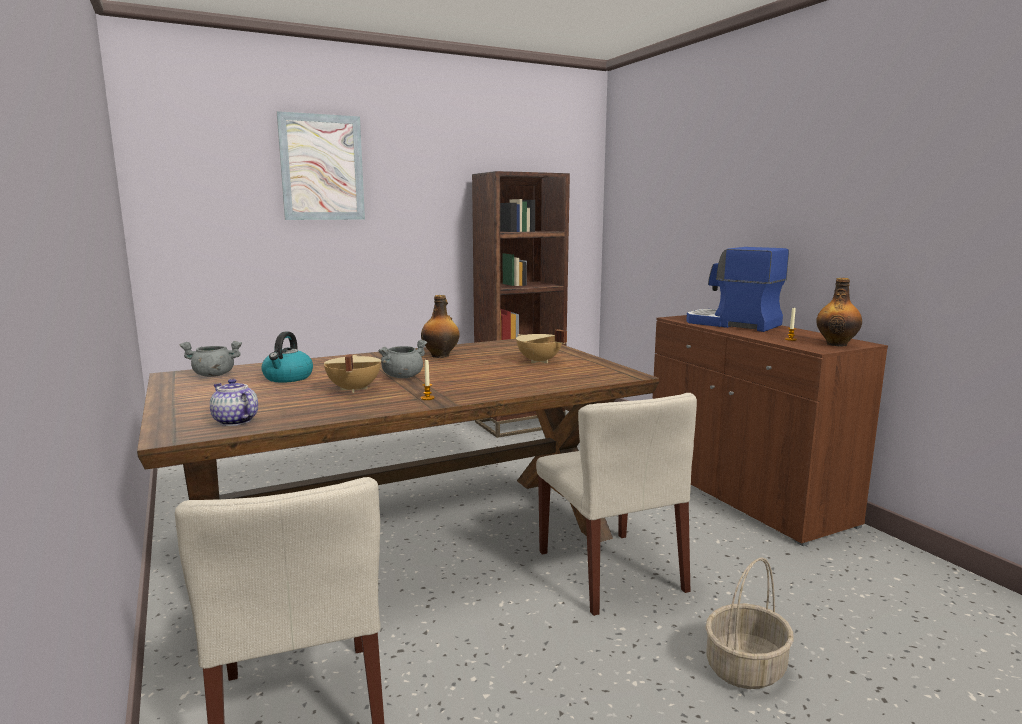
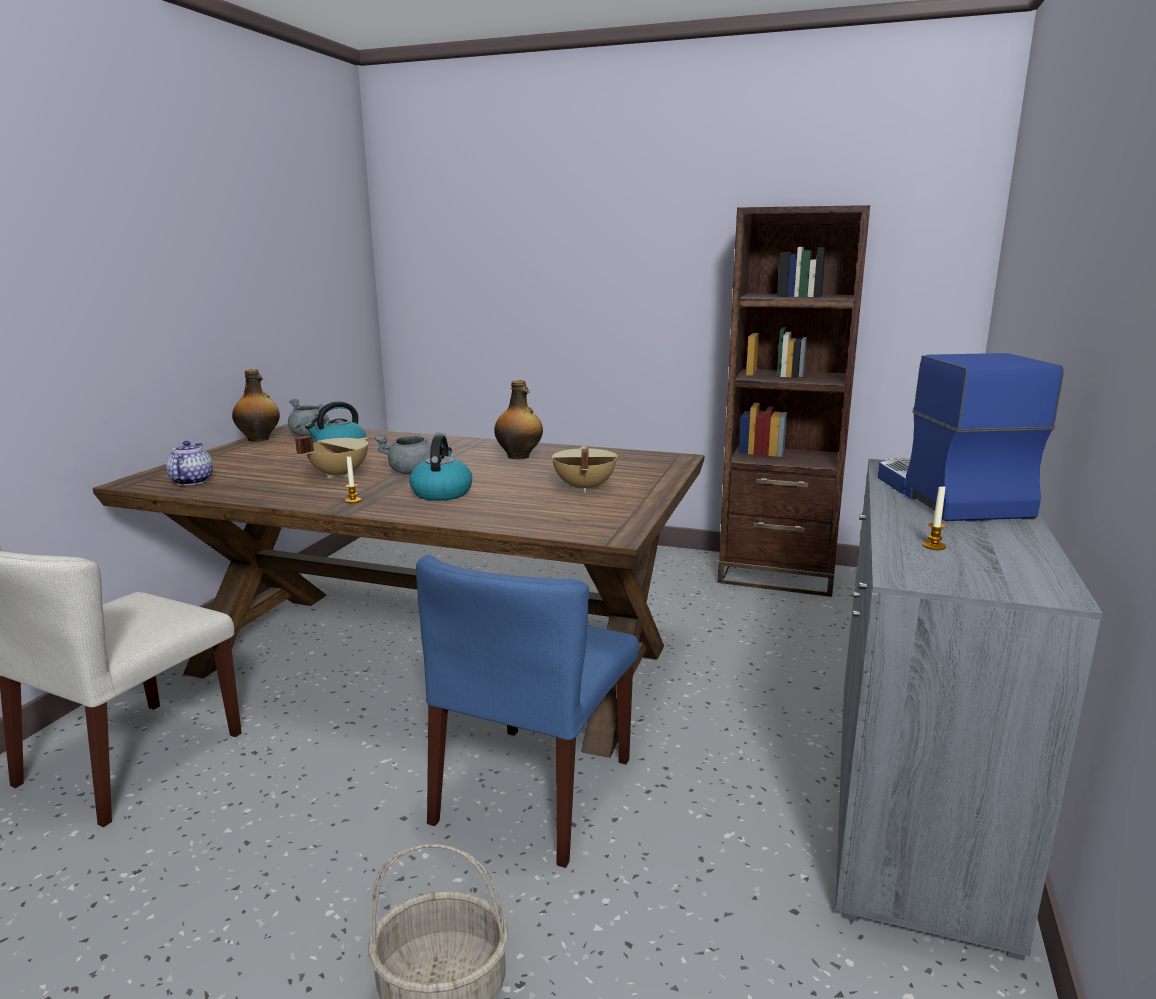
camera: 45 degrees right, 5 degrees up
(322, 167) = (555, 210): picture -> none
(468, 381) = (441, 493): none -> kettle
(611, 571) = (534, 792): beige chair -> blue chair
(744, 493) = (913, 797): brown cabinet -> grey cabinet
(836, 344) = (987, 578): bottle -> bottle (259, 439)

